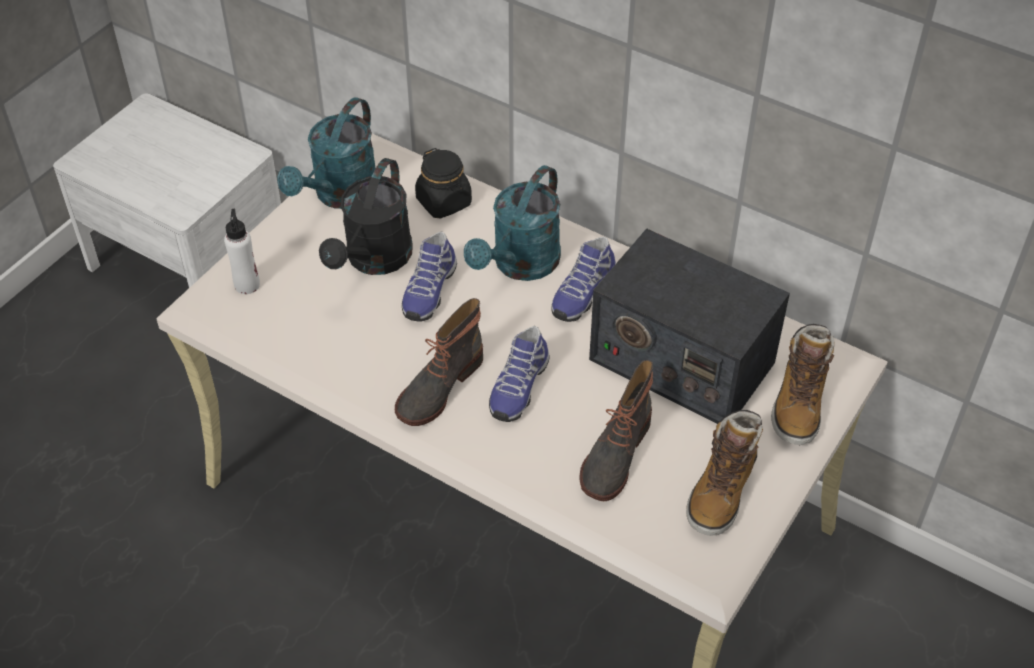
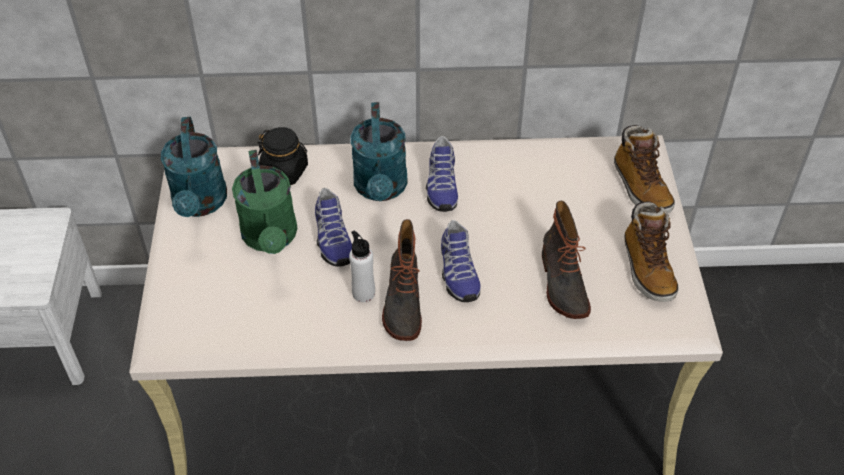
camera: 35 degrees left, 0 degrees up
(247, 284) = (187, 306): white bottle -> white bottle (363, 293)
(374, 260) = (271, 238): black watering can -> green watering can
(680, 361) = (545, 198): radio -> none

